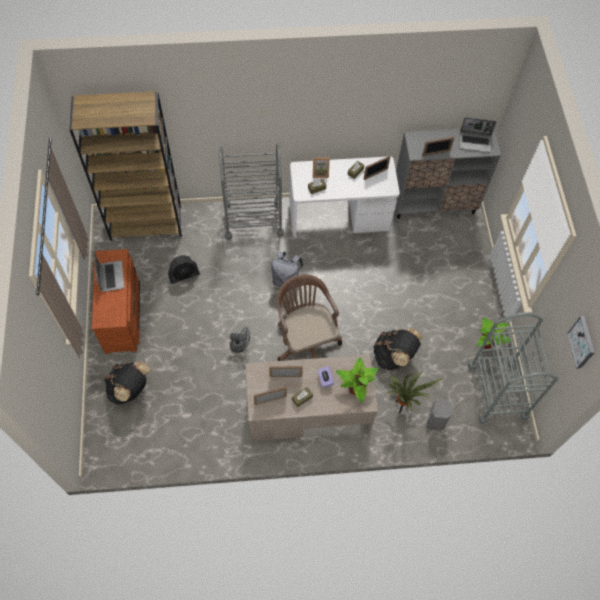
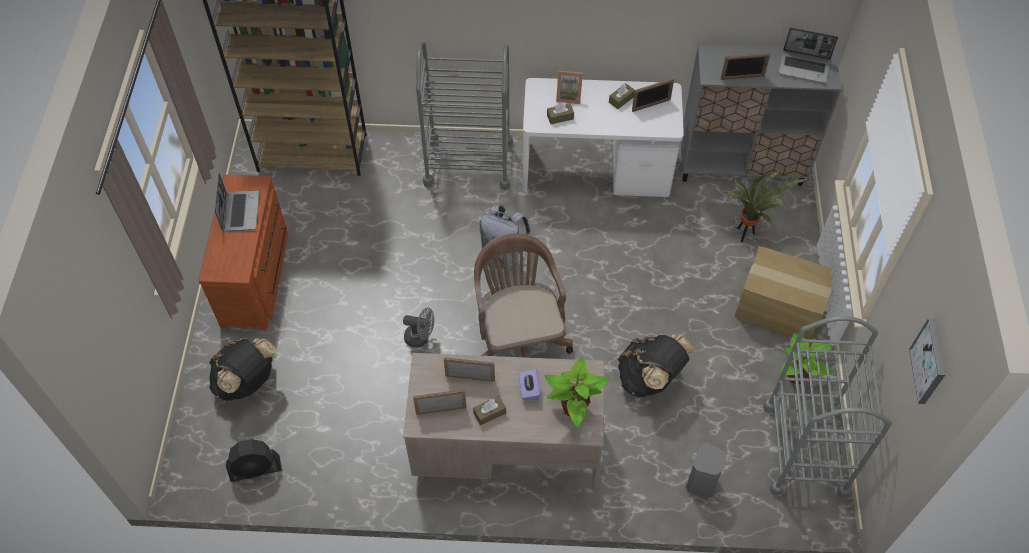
camera: 10 degrees right, 5 degrees down
(184, 275) = (354, 229): black fan -> black fan (255, 469)
(402, 406) = (651, 454): potted plant -> potted plant (745, 235)
(469, 300) = (778, 309): none -> cardboard box

